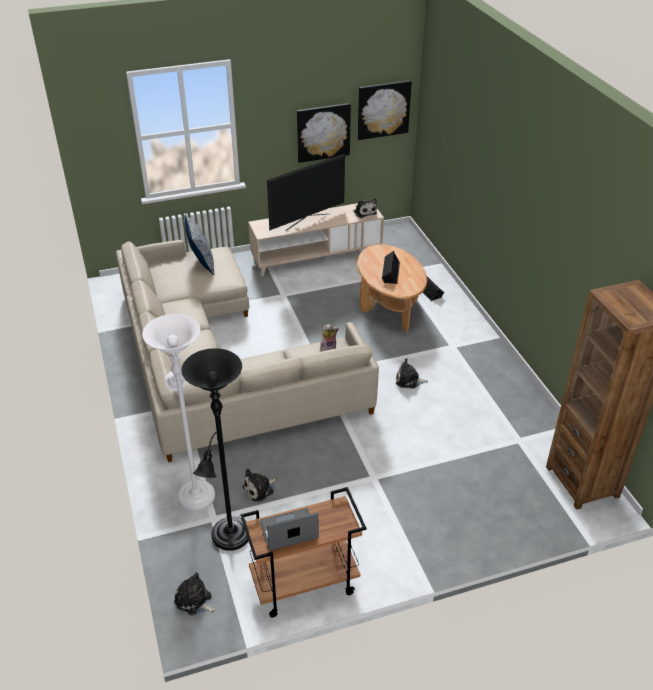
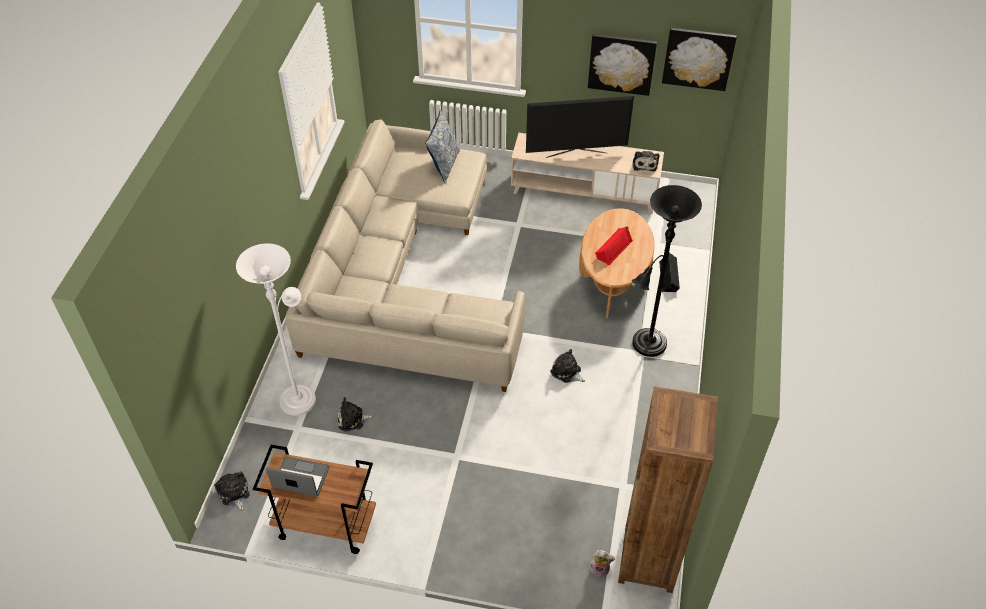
camera: 30 degrees right, 10 degrees up
(229, 539) = (296, 453): black floor lamp -> black floor lamp (646, 346)
(328, 348) = (488, 310): plush toy -> plush toy (600, 569)
(390, 272) = (613, 248): black speaker -> red speaker

